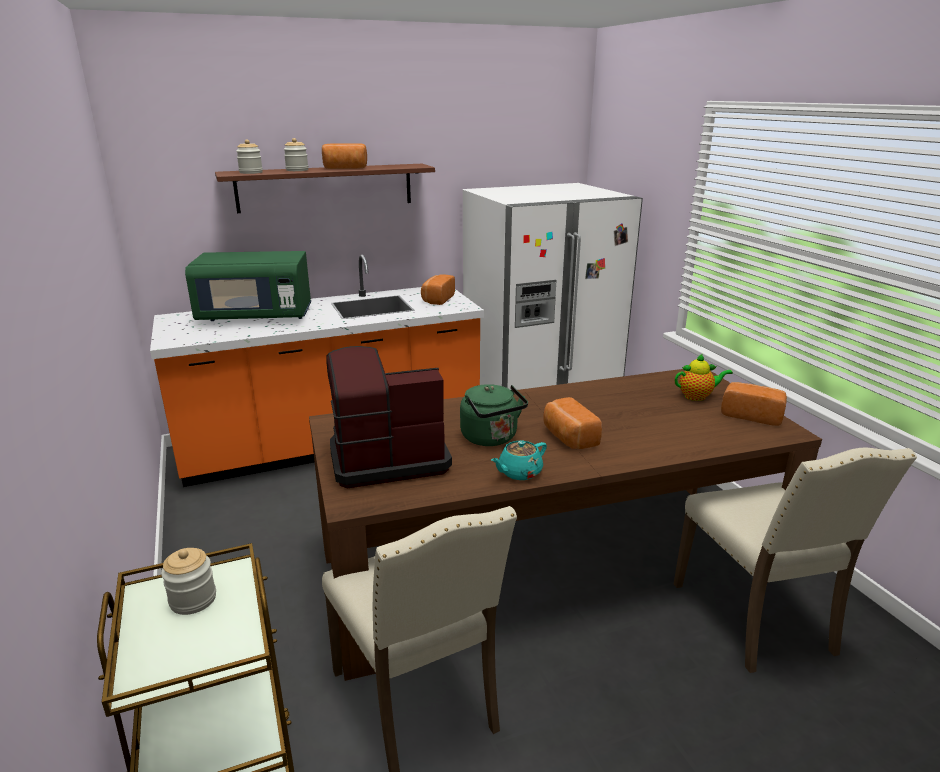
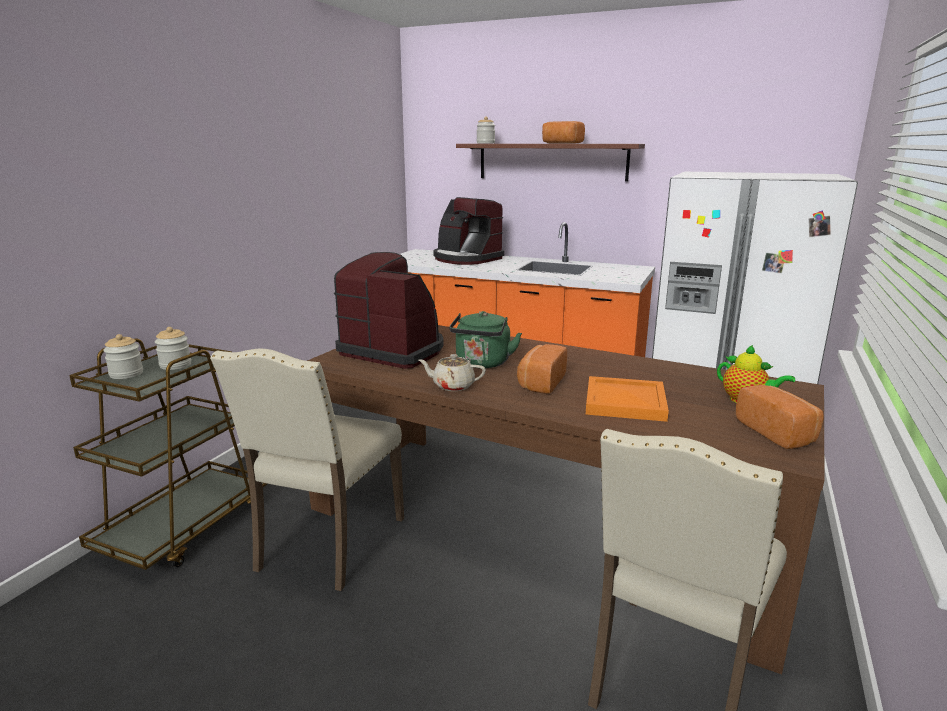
camera: 45 degrees right, 5 degrees down
(256, 316) = (466, 259): green microwave -> coffee machine
(297, 170) = (522, 143): jar -> jar (126, 374)
(437, 299) = (617, 272): bread -> none
(519, 472) = (452, 386): turquoise teapot -> beige teapot
(646, 429) = (624, 401): none -> orange tray

